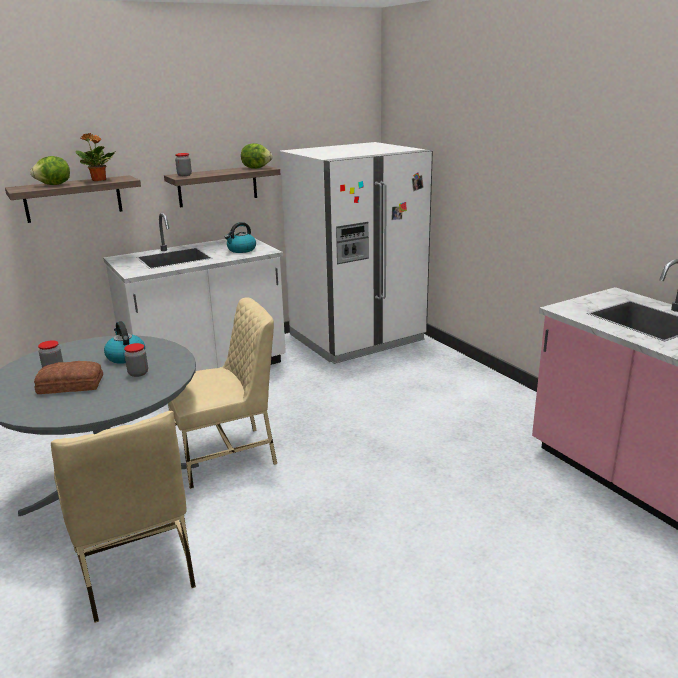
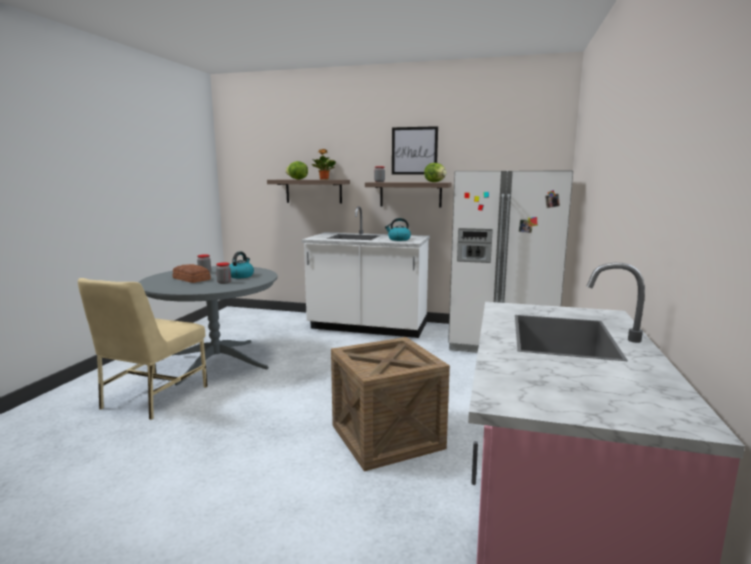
camera: 45 degrees right, 10 degrees down
(216, 127) = (414, 151): none -> picture
(227, 455) = (289, 370): beige chair -> none
(432, 465) = (387, 436): none -> crate

